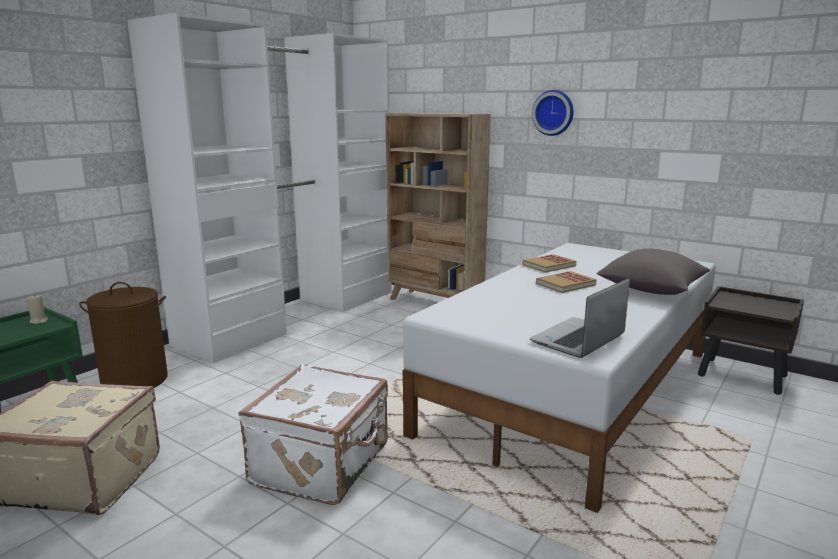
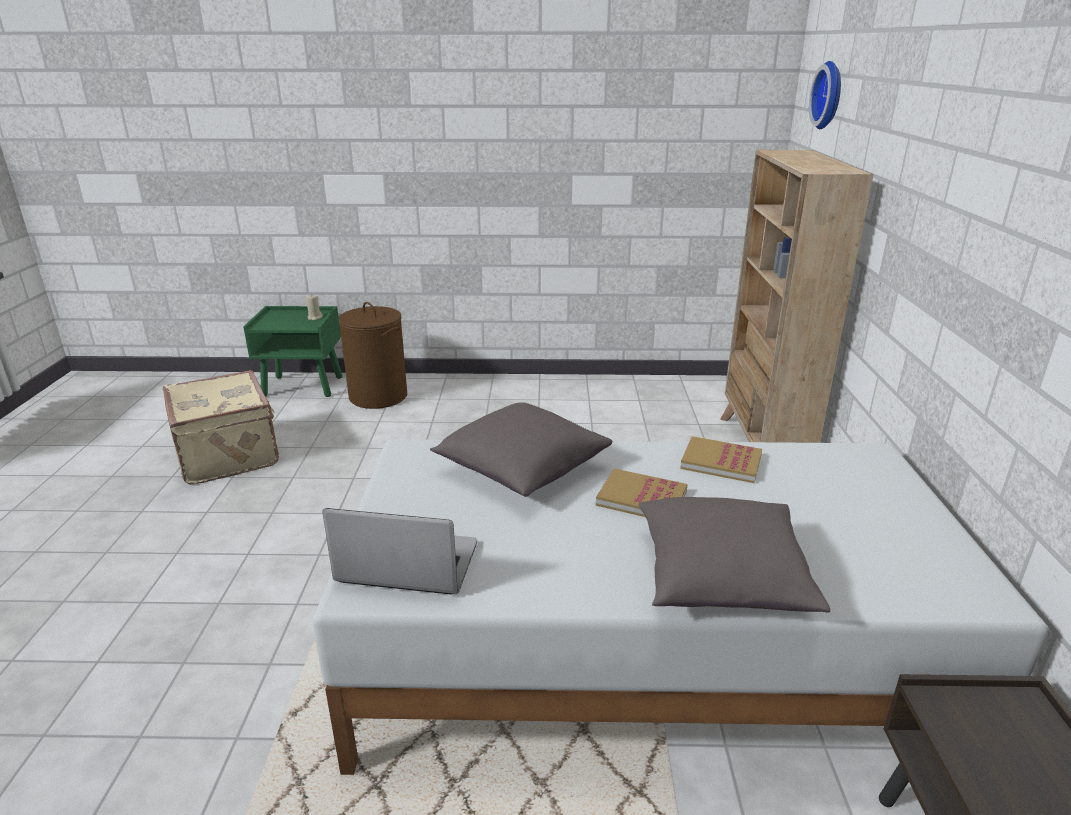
camera: 55 degrees right, 10 degrees up
(294, 315) = (592, 392): white wardrobe -> none
(323, 464) = (316, 544): white suitcase -> none
(501, 297) = (521, 469): none -> grey pillow
(554, 113) = (943, 193): wall clock -> wall clock (830, 95)

